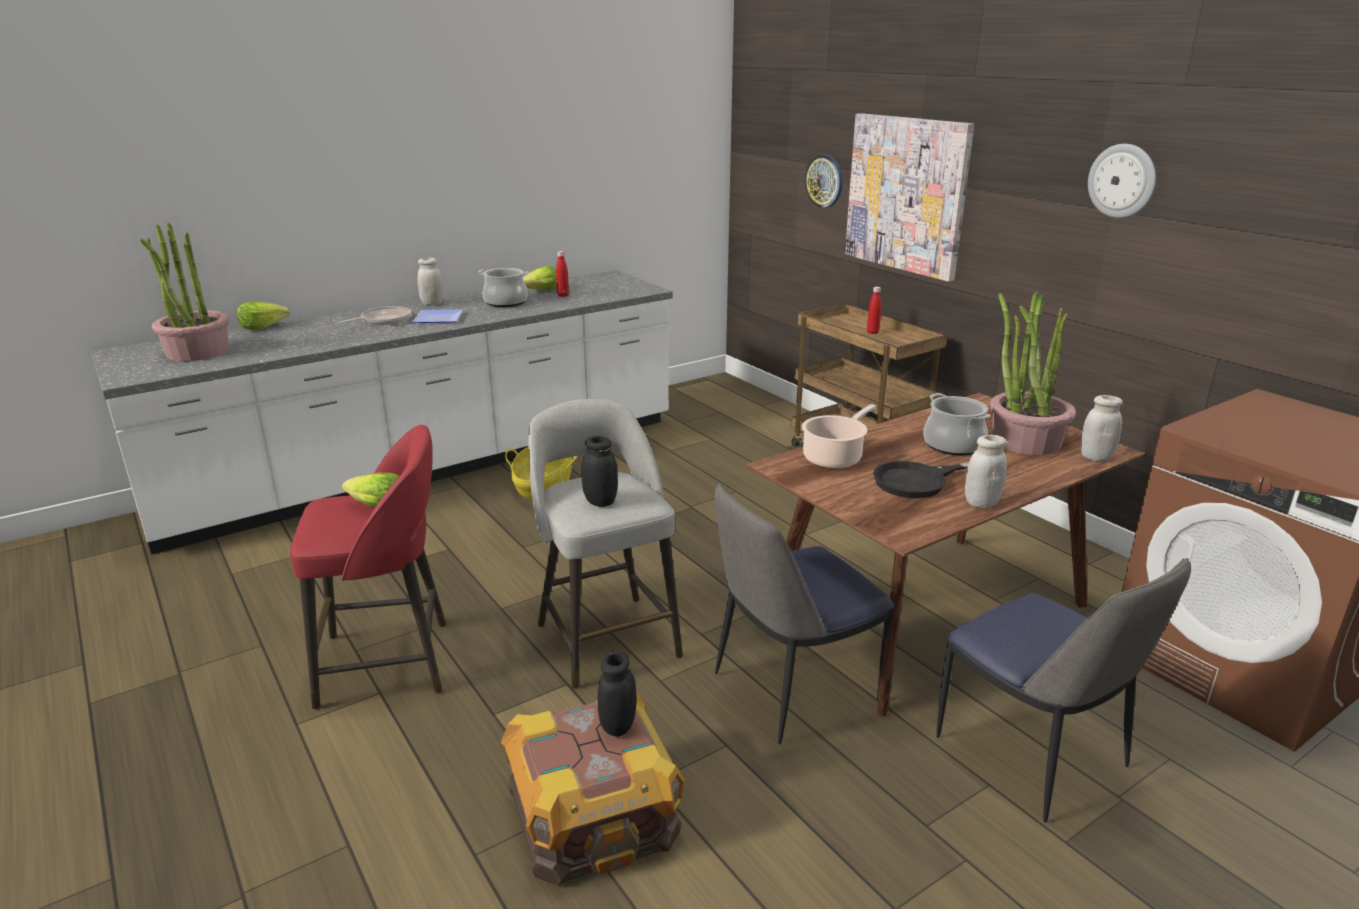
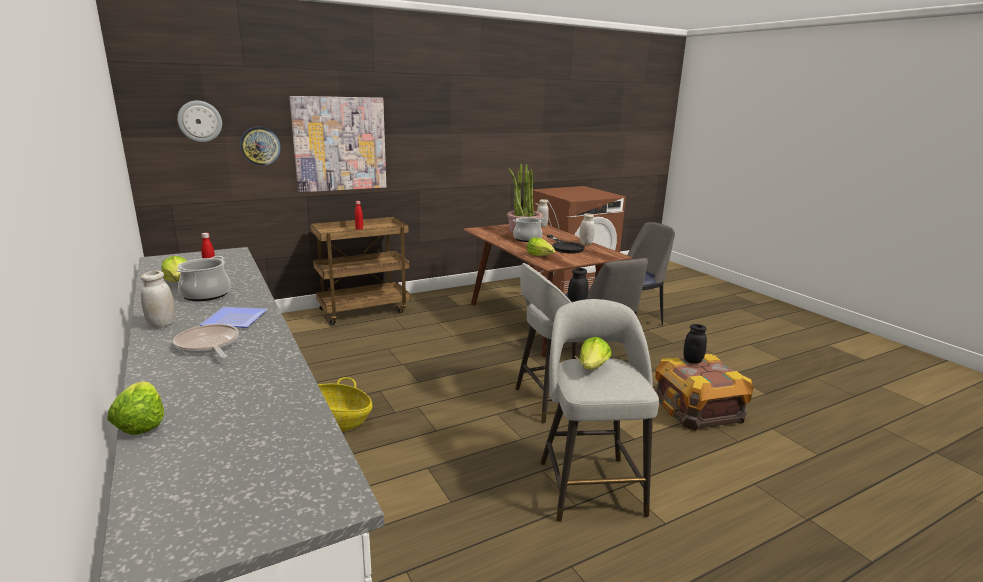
camera: 85 degrees left, 5 degrees down
(197, 352) = (236, 459): potted plant -> none
(389, 663) = (590, 485): red stool -> grey stool
(834, 457) = (540, 256): cooking pot -> lettuce
(1122, 180) = (464, 118): wall clock -> wall clock (200, 121)

